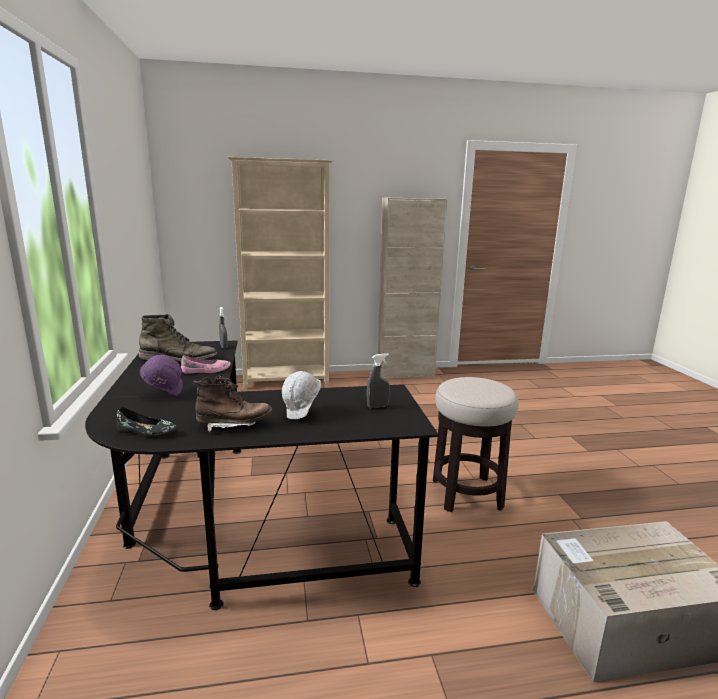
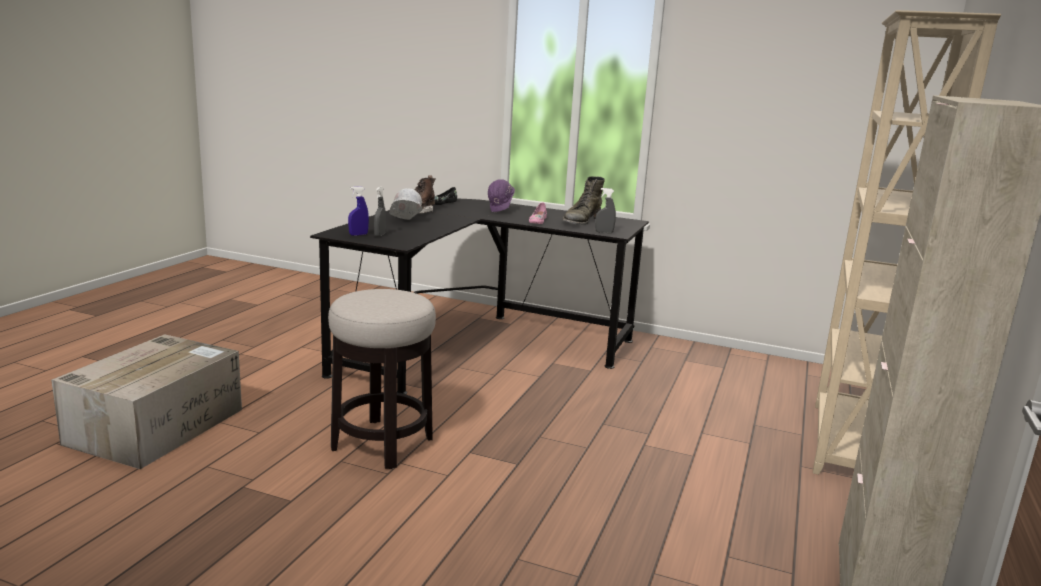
camera: 120 degrees right, 0 degrees up
(394, 415) = (358, 235): none -> blue spray bottle

